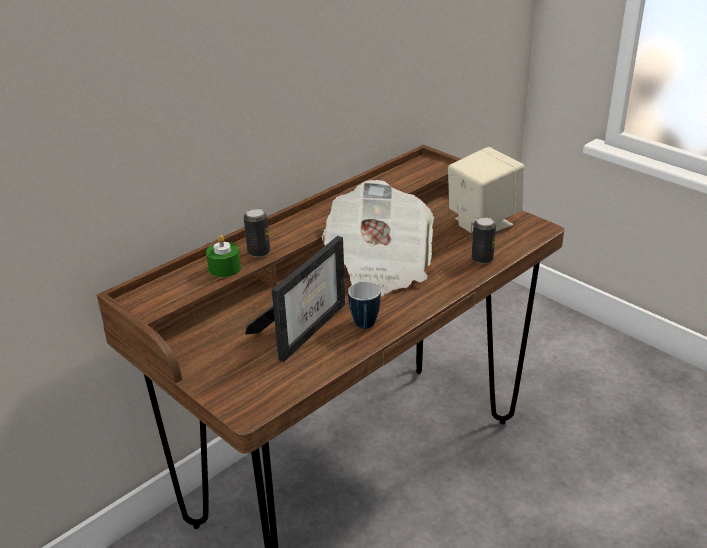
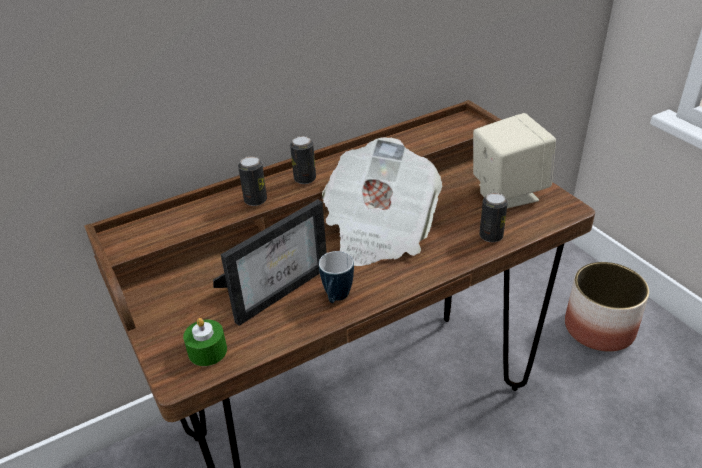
camera: 15 degrees right, 5 degrees up
(224, 268) = (215, 214): green candle -> green candle (207, 351)
(298, 228) = (305, 179): none -> can
(565, 356) = (600, 328): none -> planter

